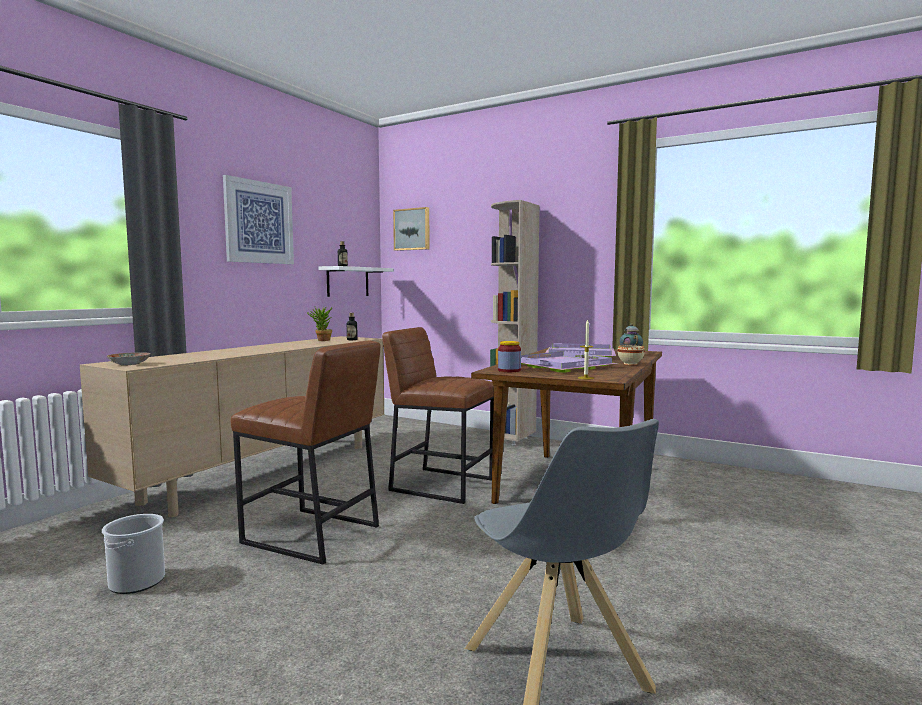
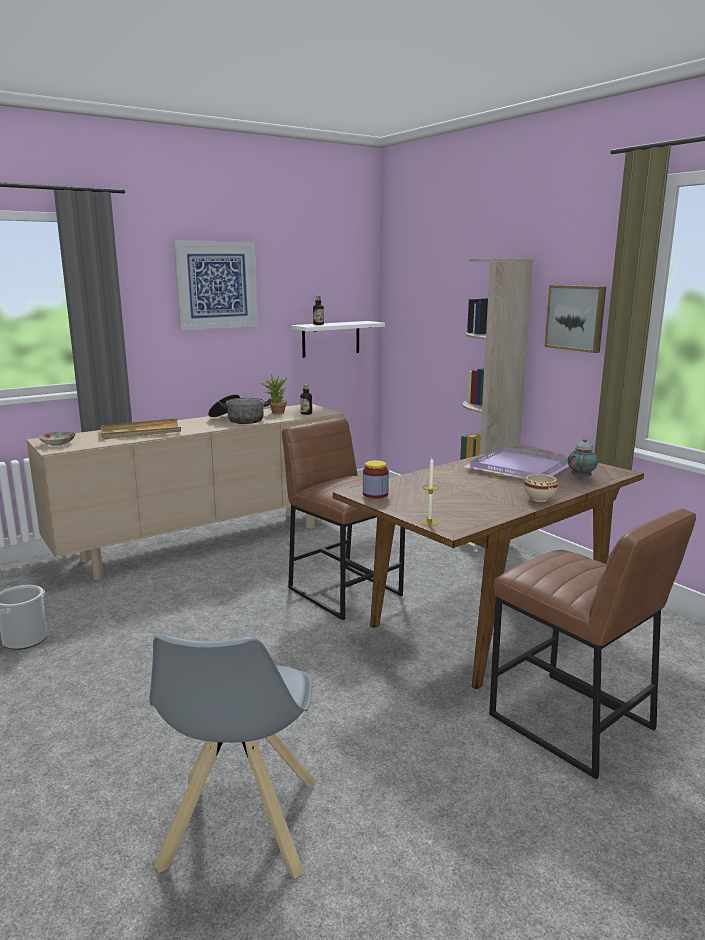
camera: 25 degrees right, 10 degrees up
(211, 354) = (140, 432): none -> beige tray
(296, 345) = (238, 420): none -> cooking pot
(313, 535) = (180, 625): brown chair -> brown chair (573, 723)
(412, 229) = (408, 276): picture -> picture (576, 317)
(562, 366) = (450, 492): purple tray -> none

